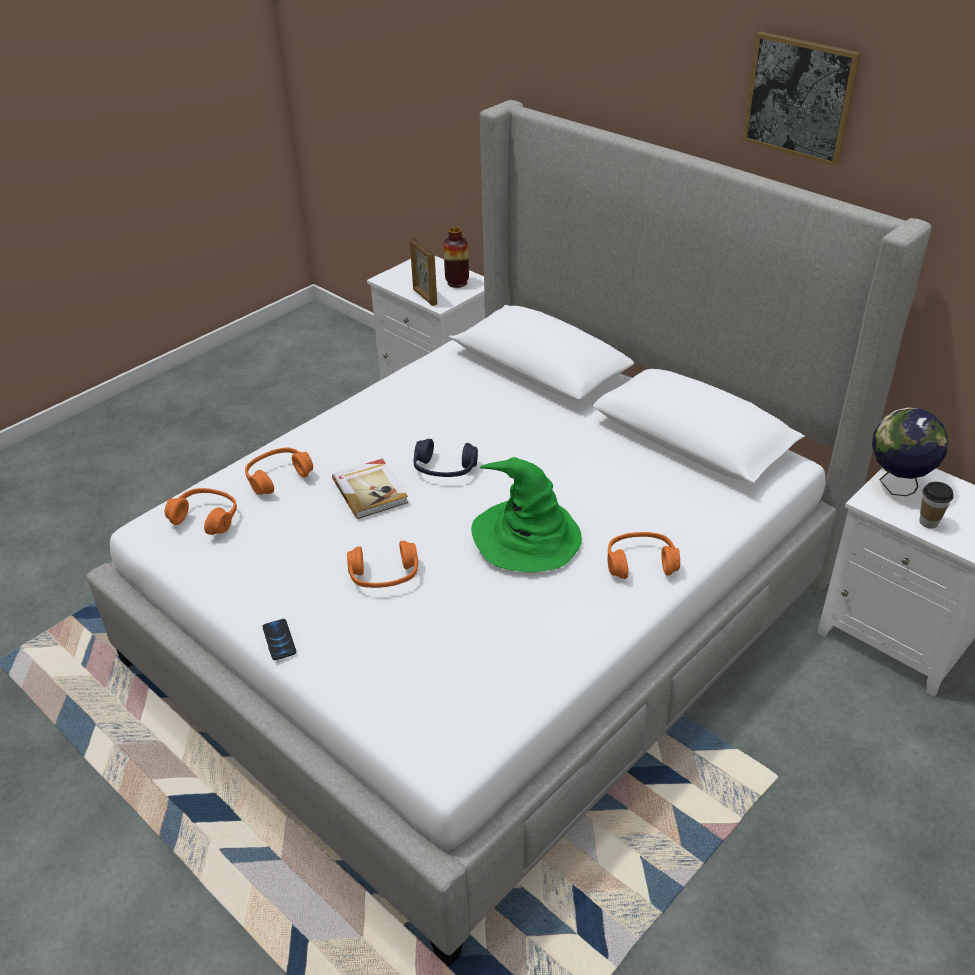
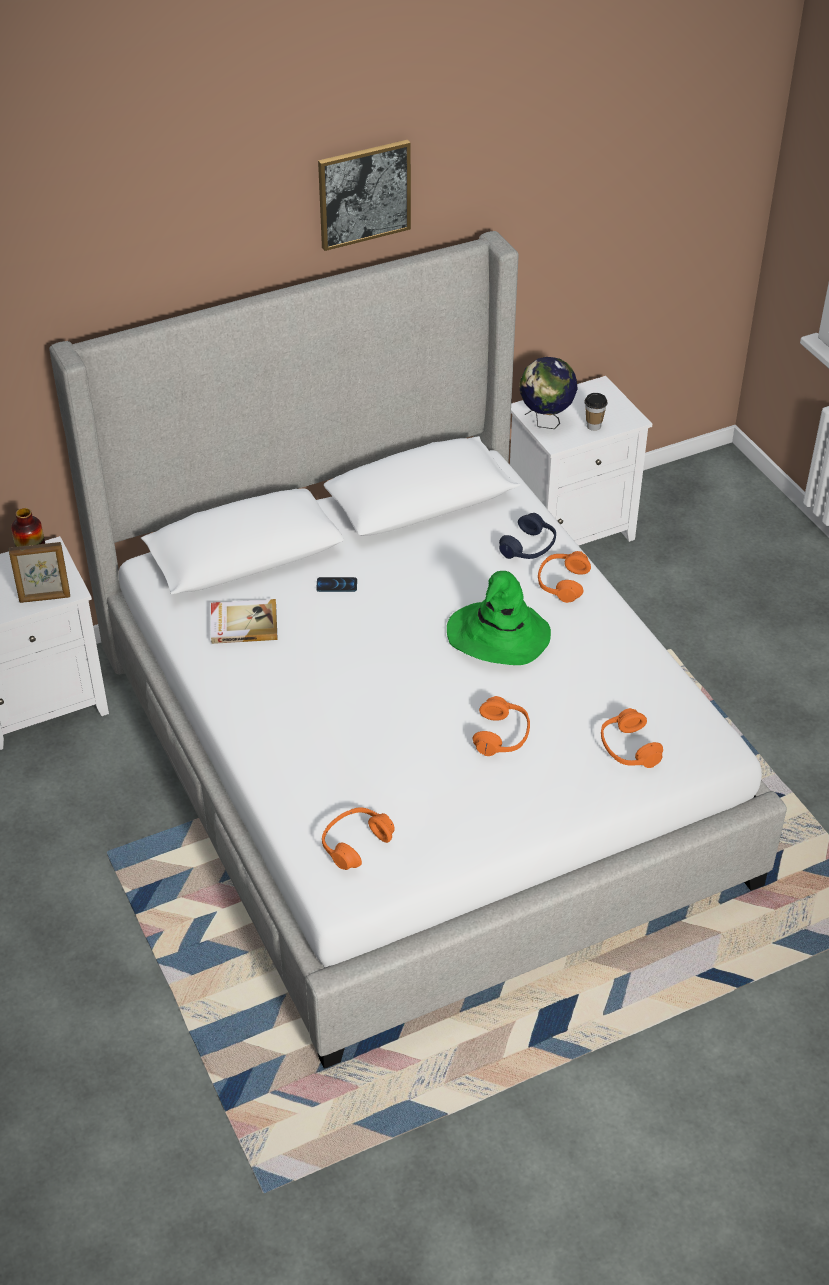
camera: 70 degrees left, 5 degrees up
(278, 477) = (320, 779): orange headphones -> orange headphones (628, 749)
(279, 640) = (550, 819): phone -> phone (336, 585)
(371, 490) = (380, 717): book -> book (243, 623)
(444, 469) = (374, 661): blue headphones -> blue headphones (529, 547)

